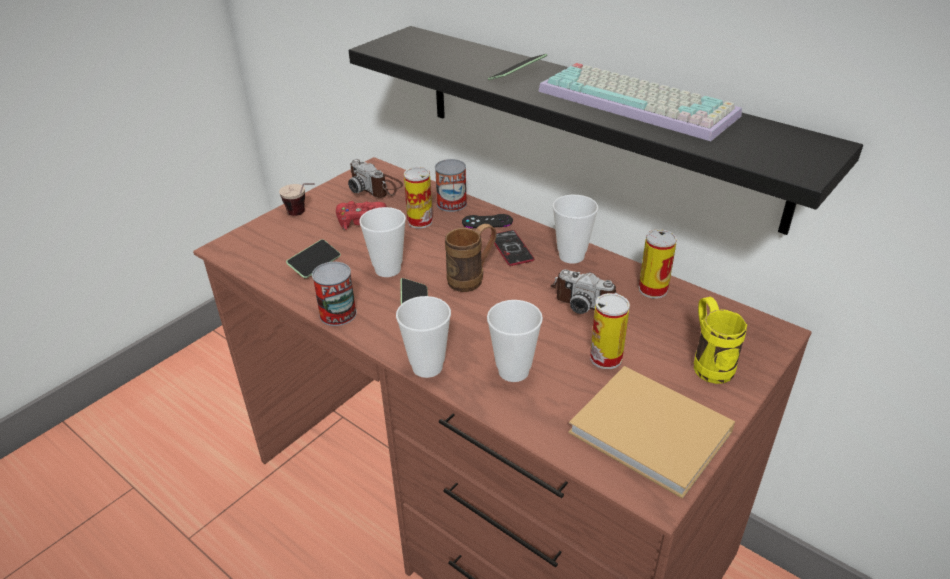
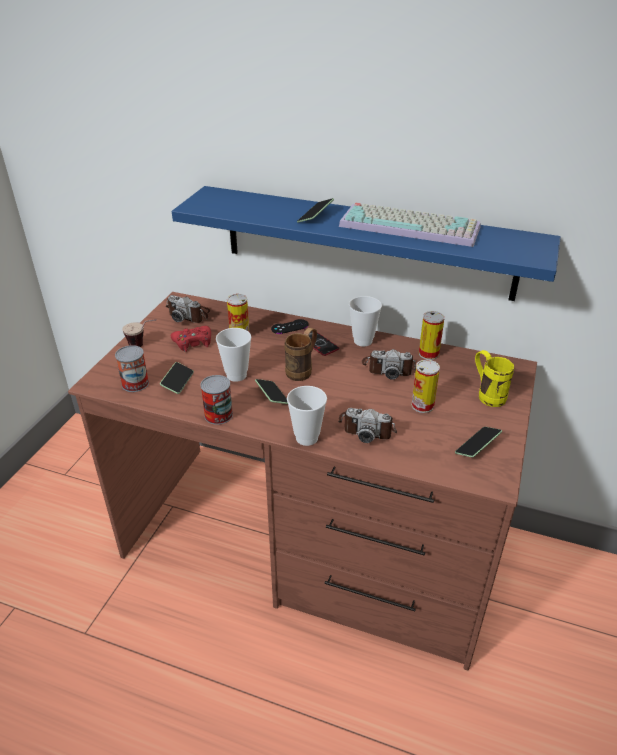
camera: 20 degrees left, 0 degrees up
(451, 203) = (255, 318): can -> can (135, 383)
(513, 371) = (367, 427): cup -> camera
(593, 122) = (367, 242): black shelf -> blue shelf
(654, 434) = (477, 447): beige book -> phone

